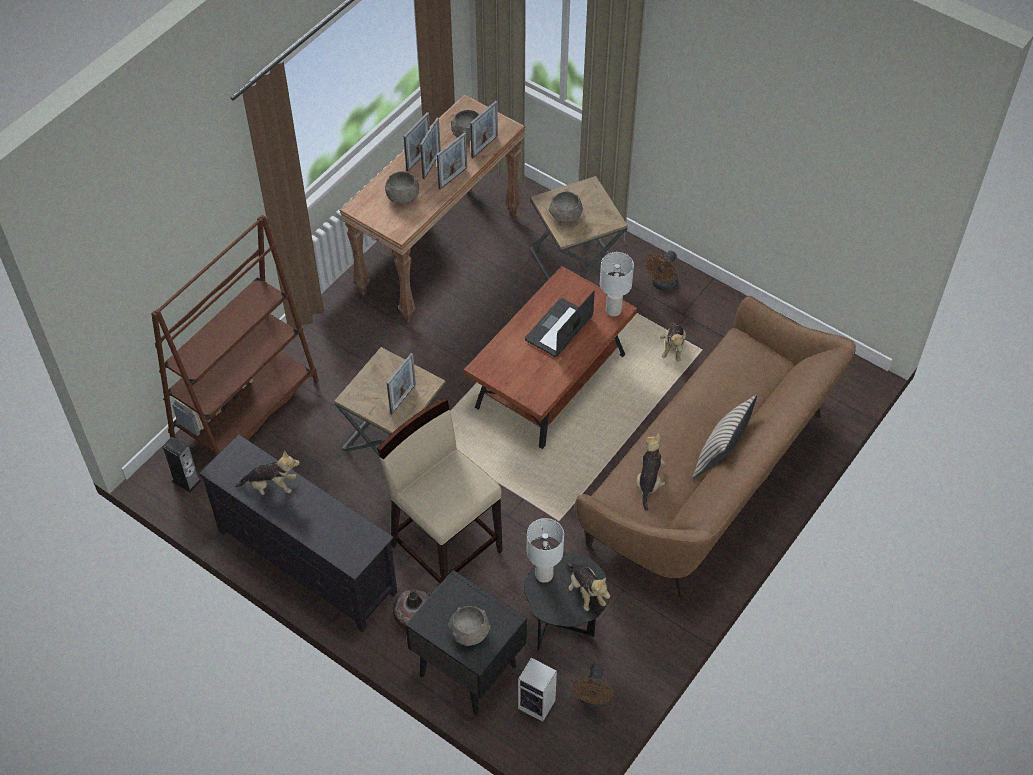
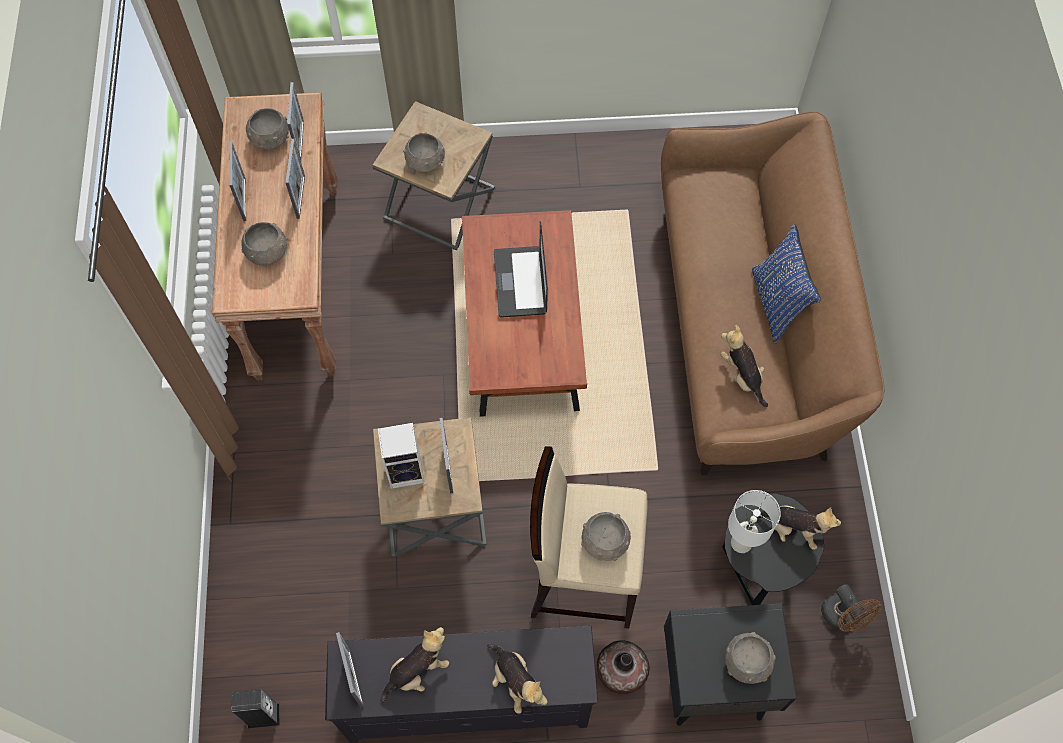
camera: 40 degrees left, 10 degrees up
(246, 410) = (255, 591): brown bookcase -> none
(431, 165) = (265, 198): picture frame -> picture frame (355, 678)
(444, 495) = (605, 542): none -> grey bowl
(538, 704) = (803, 663): speaker -> speaker (407, 470)
(613, 310) = (552, 228): white table lamp -> none
(662, 285) = (536, 171): brown fan -> none
(673, 348) = (601, 226): plush toy -> plush toy (515, 682)
(720, 456) = (777, 303): beige pillow -> blue pillow

